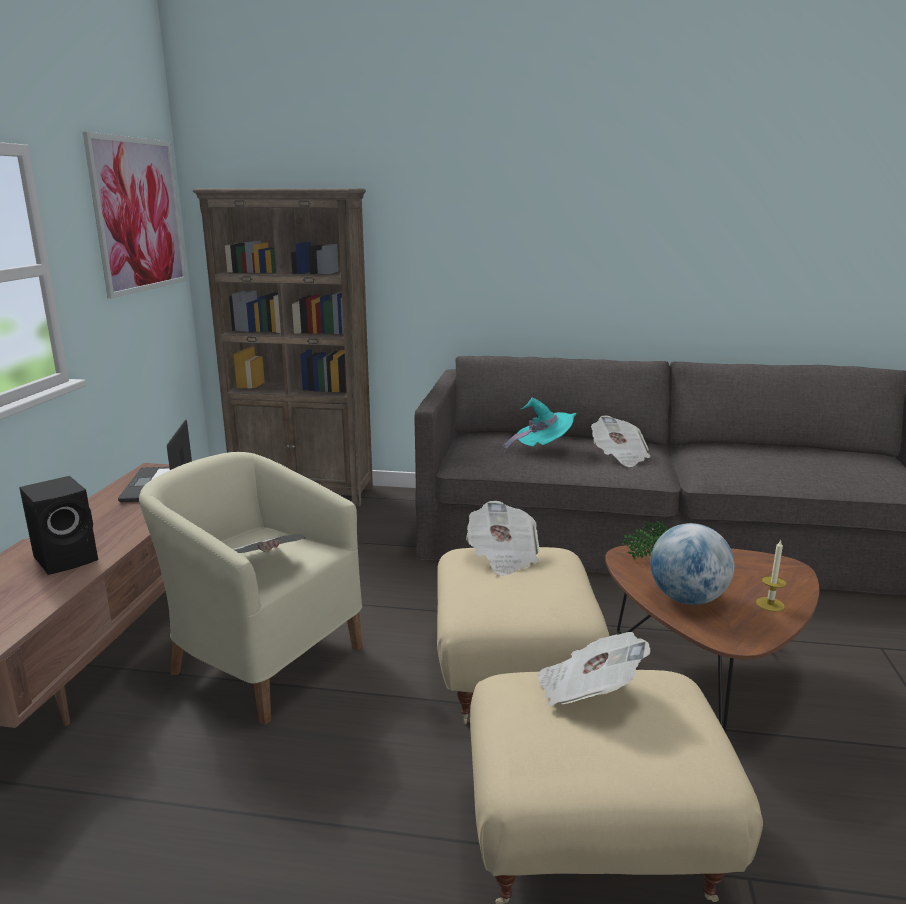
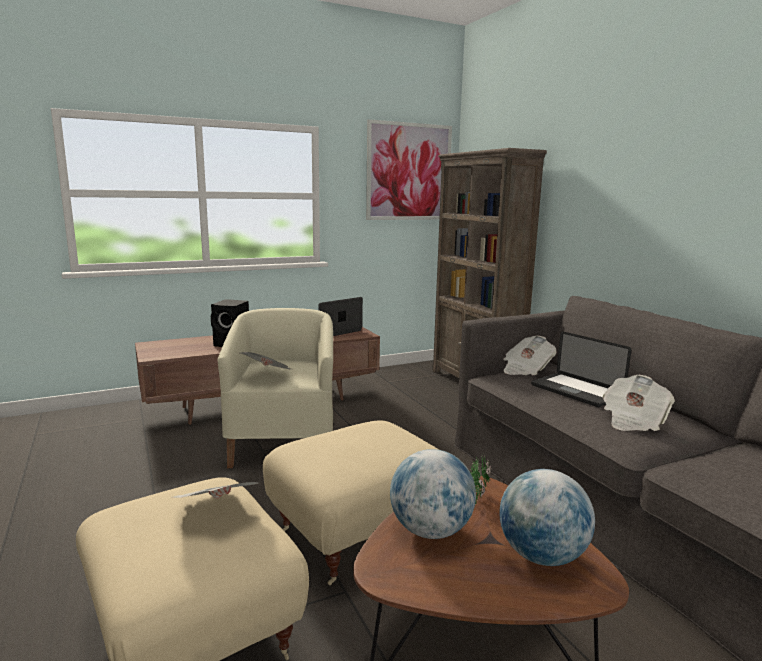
camera: 55 degrees right, 5 degrees down
(502, 557) = (383, 434): newspaper -> newspaper (525, 369)
(542, 449) = (576, 391): turquoise hat -> laptop
(748, 571) = (541, 556): none -> globe
(770, 604) = (483, 583): candle -> none

